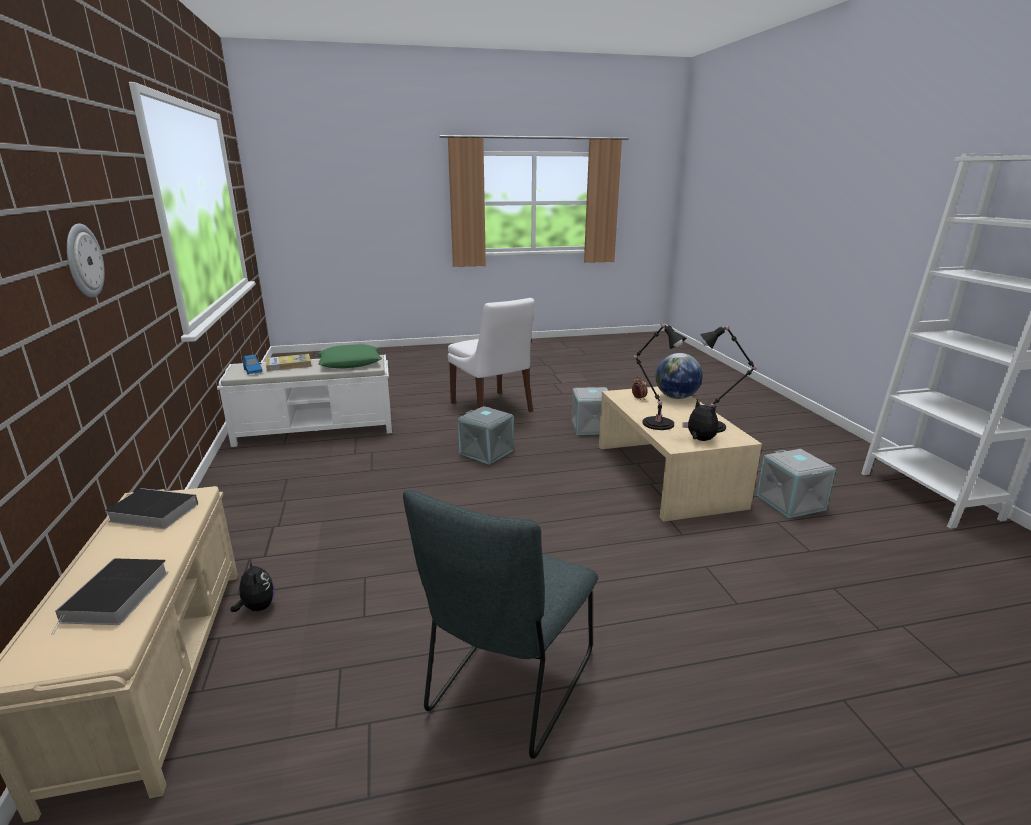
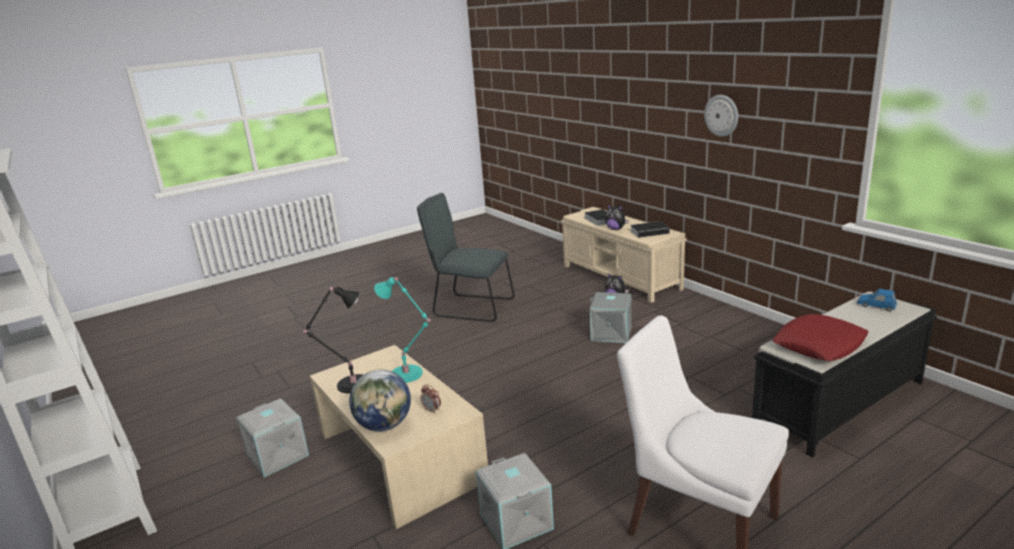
camera: 160 degrees right, 0 degrees up
(288, 364) = (872, 323): book -> none
(317, 429) = (838, 404): white bench -> black bench
(350, 362) = (819, 345): green pillow -> red pillow
(487, 452) = (611, 430): grey storage box -> grey storage box (610, 334)
(508, 688) = (470, 307): grey chair -> grey chair turned 75 degrees counterclockwise
(655, 423) = (408, 375): black table lamp -> turquoise table lamp
(699, 440) = (367, 364): plush toy -> plush toy (616, 229)

